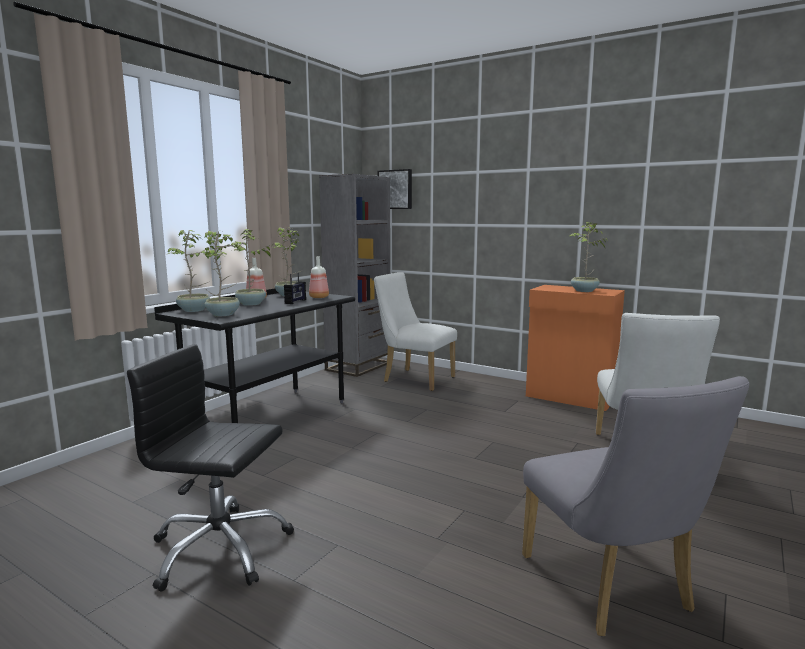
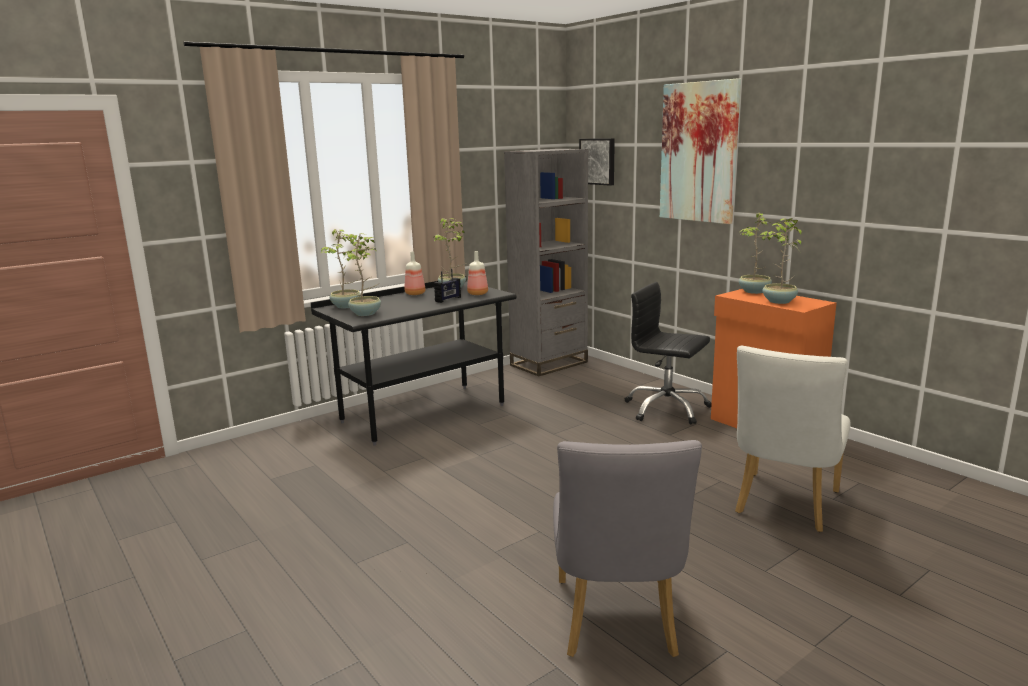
camera: 20 degrees right, 5 degrees up
(219, 549) = (314, 529): black office chair -> black office chair (666, 409)
(251, 304) = (403, 300): potted plant -> potted plant (754, 292)
(414, 379) = (598, 384): white chair -> none
(494, 177) = (698, 152): none -> picture

